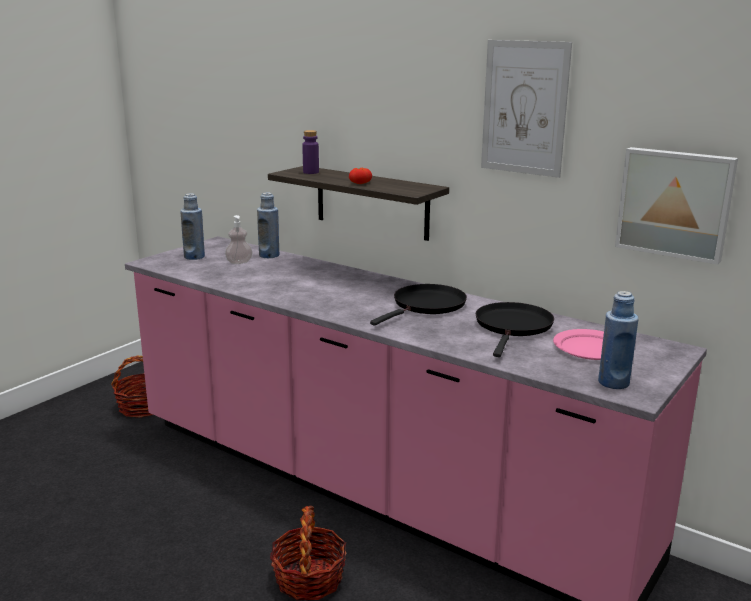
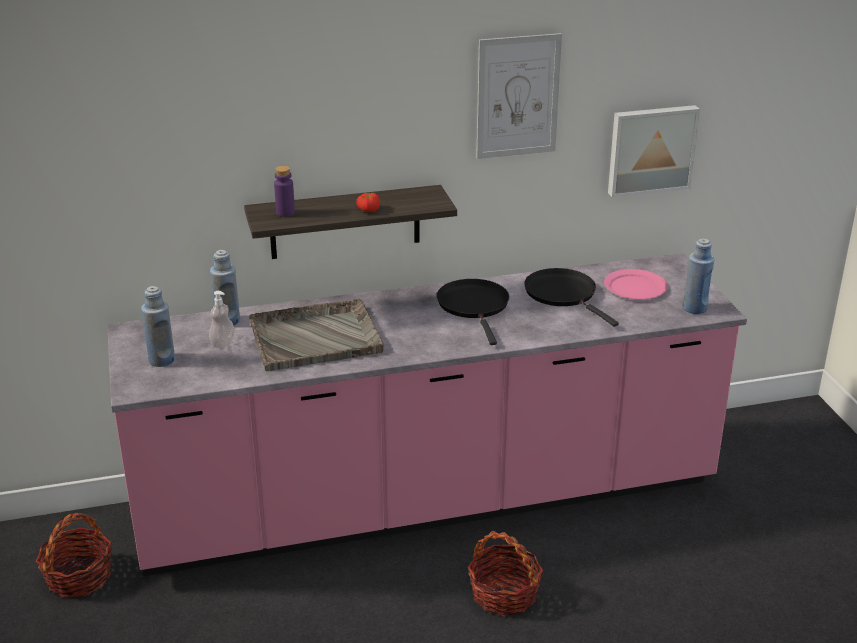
camera: 50 degrees left, 10 degrees up
(290, 279) = (317, 337): none -> grey tray

